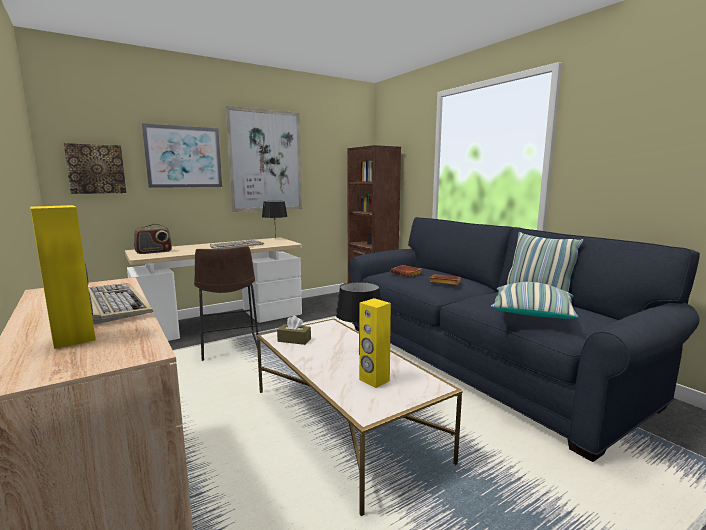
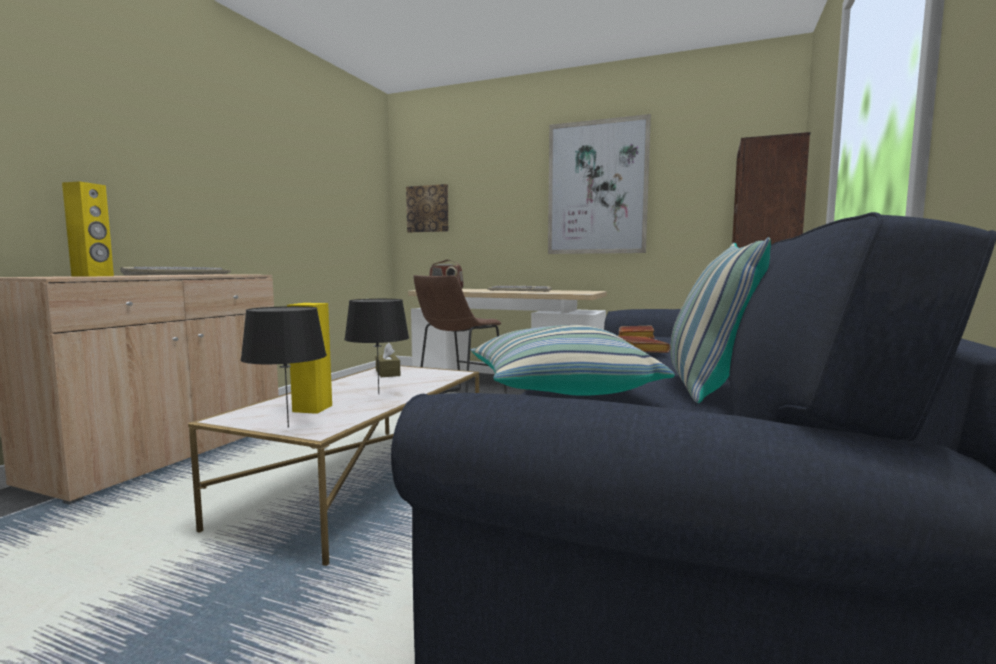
camera: 55 degrees right, 5 degrees down
(184, 157) = (502, 191): picture -> none
(275, 239) = (591, 291): black table lamp -> black table lamp (289, 427)

